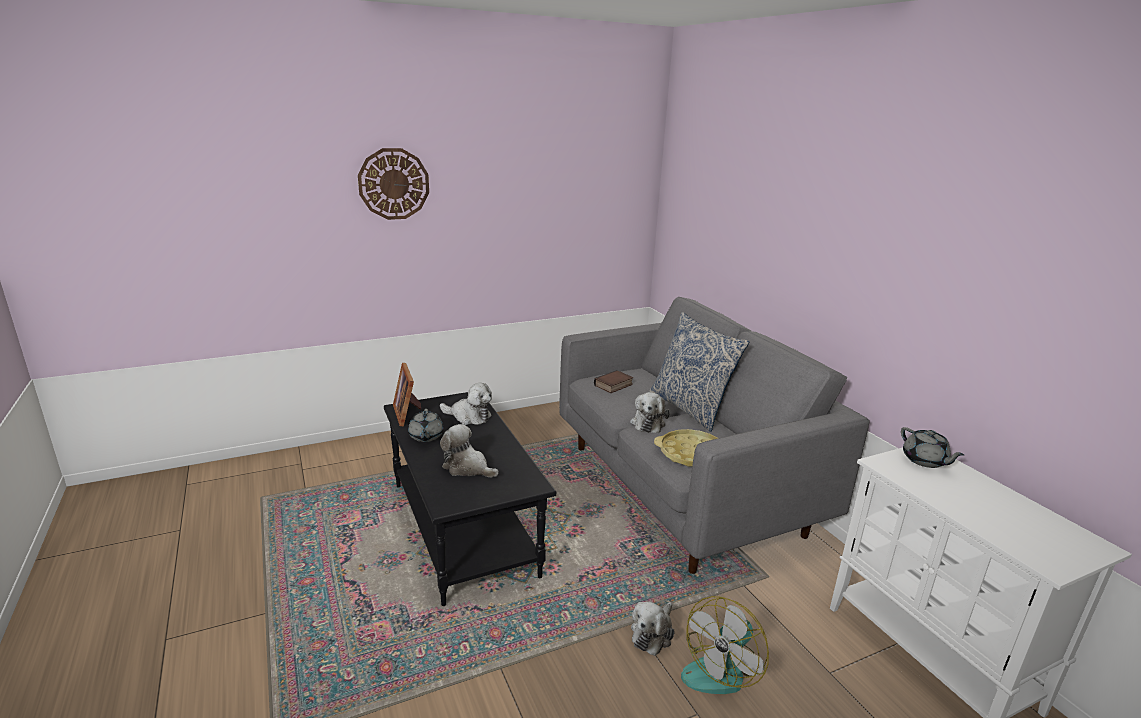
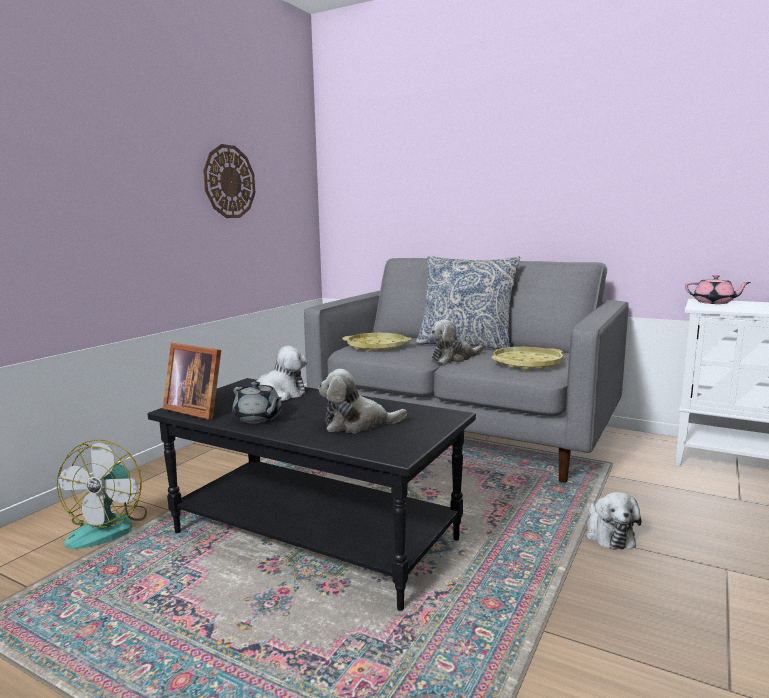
camera: 35 degrees left, 10 degrees down
(394, 184) = (69, 130): wall clock -> wall clock (229, 182)
(613, 385) = (376, 347): book -> yellow tray
(648, 423) = (454, 358): plush toy -> plush toy turned 90 degrees clockwise
(721, 668) = (686, 531): fan -> fan (109, 527)
(925, 461) = (714, 303): grey teapot -> pink teapot

